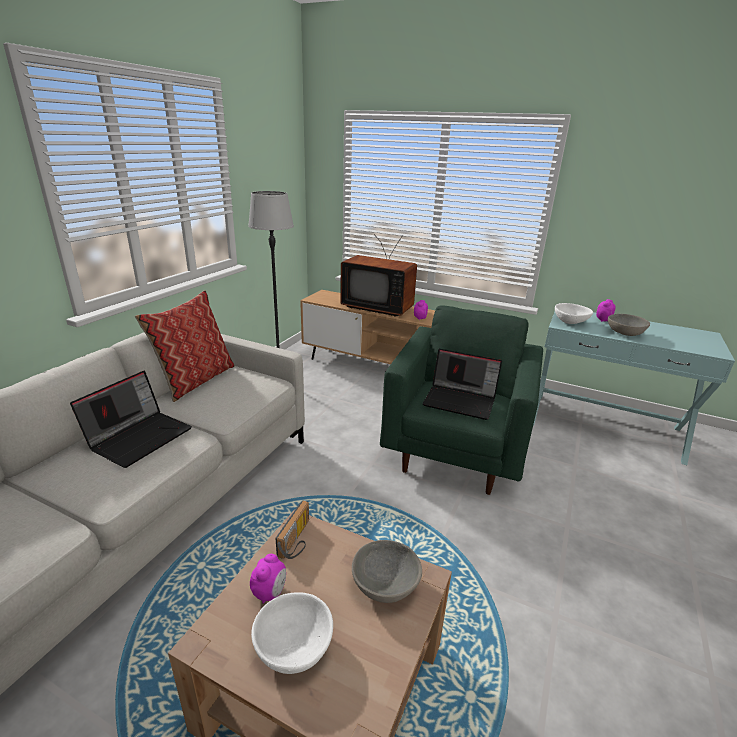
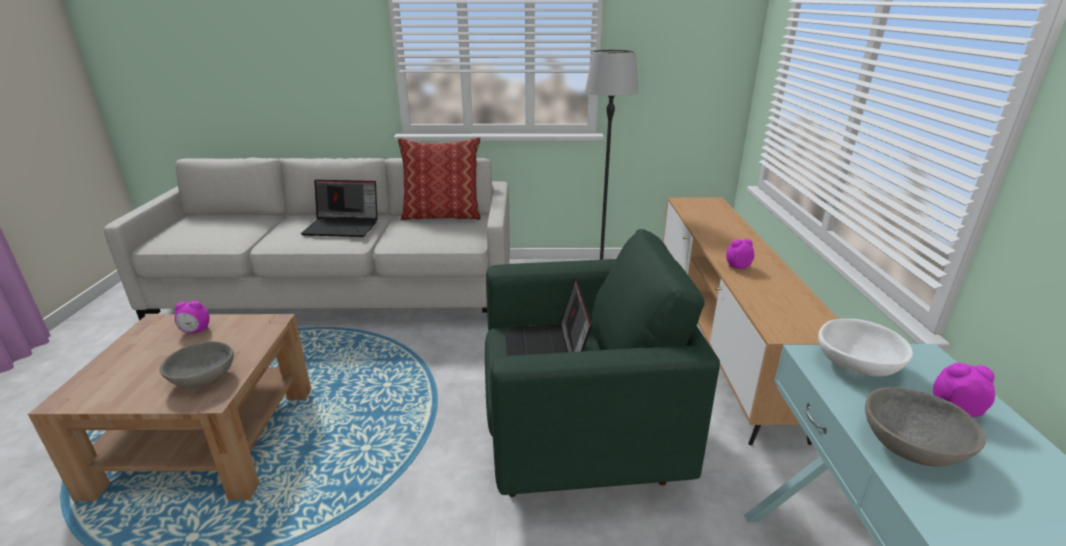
camera: 65 degrees right, 0 degrees up
(294, 648) = (141, 355): white bowl -> none
(297, 540) = (254, 326): radio -> none
(378, 307) = (725, 235): television -> none

